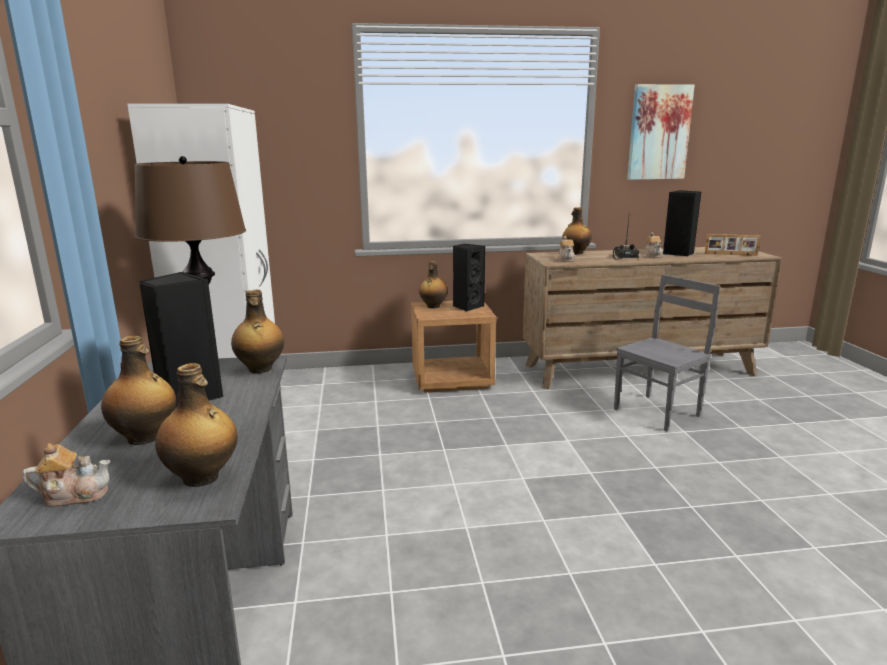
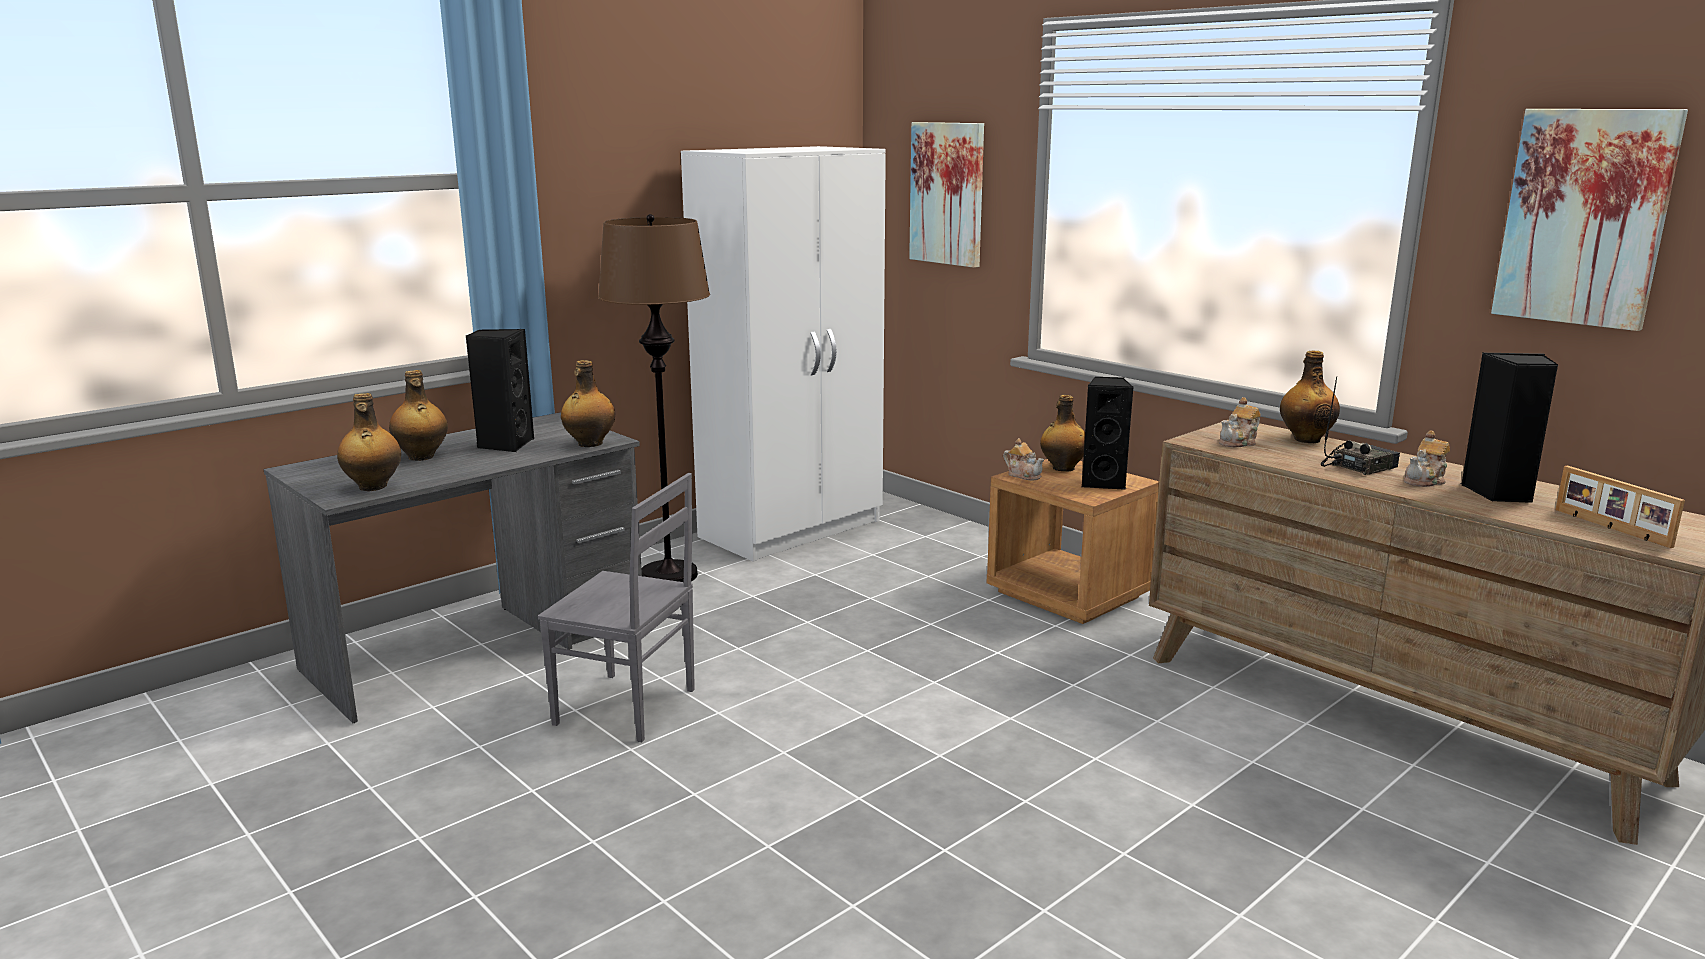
camera: 55 degrees right, 0 degrees up
(74, 495) = (328, 469): teapot -> teapot (1024, 475)
(277, 146) = (948, 193): none -> picture
(658, 412) = (1229, 768): grey chair -> grey chair (626, 708)

